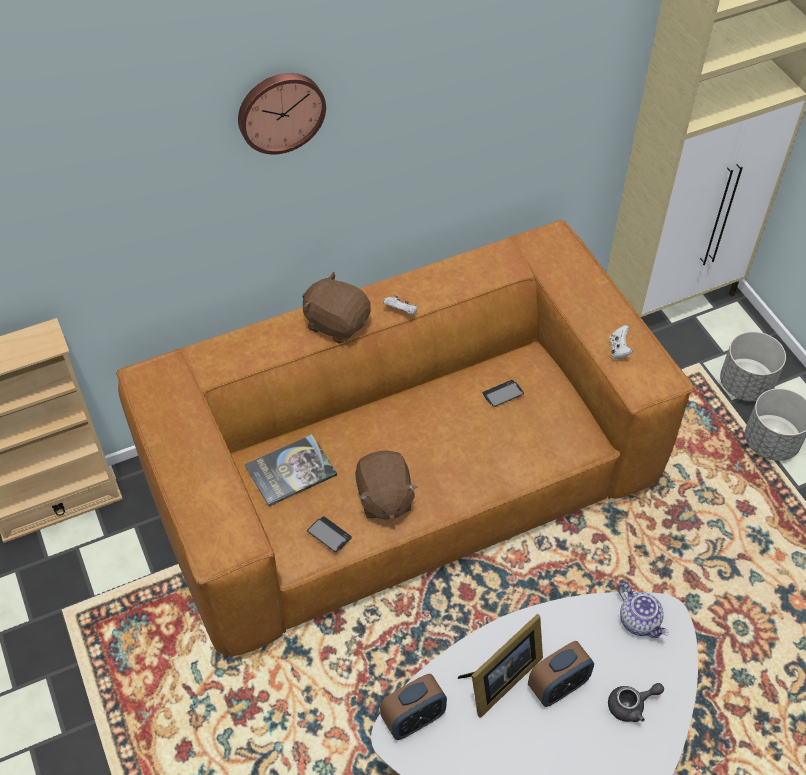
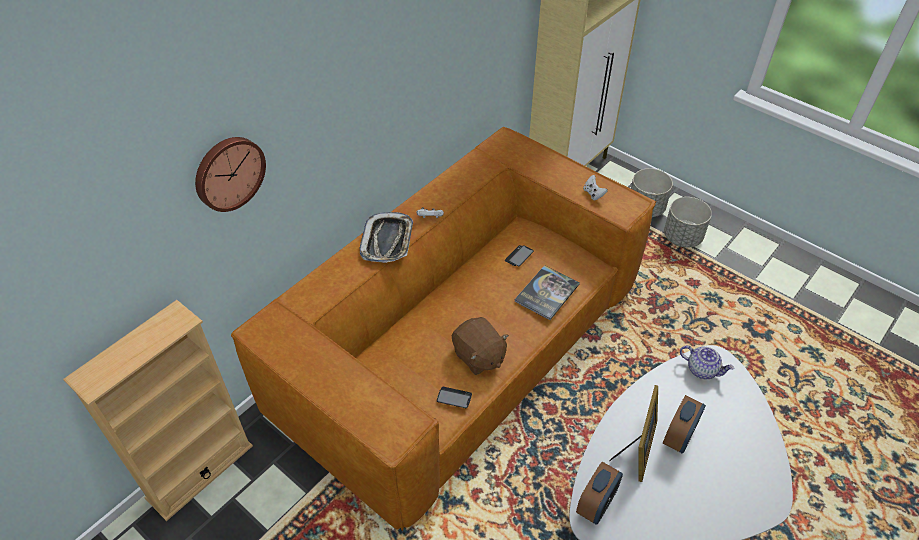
camera: 25 degrees left, 5 degrees down
(280, 111) = (322, 69): wall clock -> wall clock (228, 172)
(291, 471) = (398, 363): book -> book (547, 293)
(337, 323) = (387, 241): brown plush toy -> tray
(631, 705) = (733, 428): grey teapot -> none

